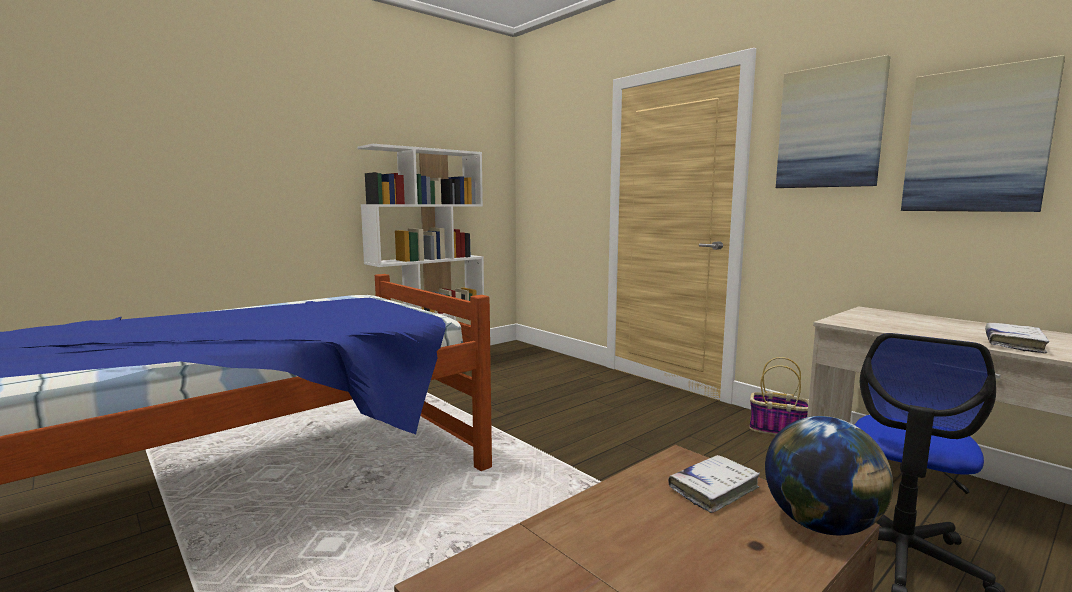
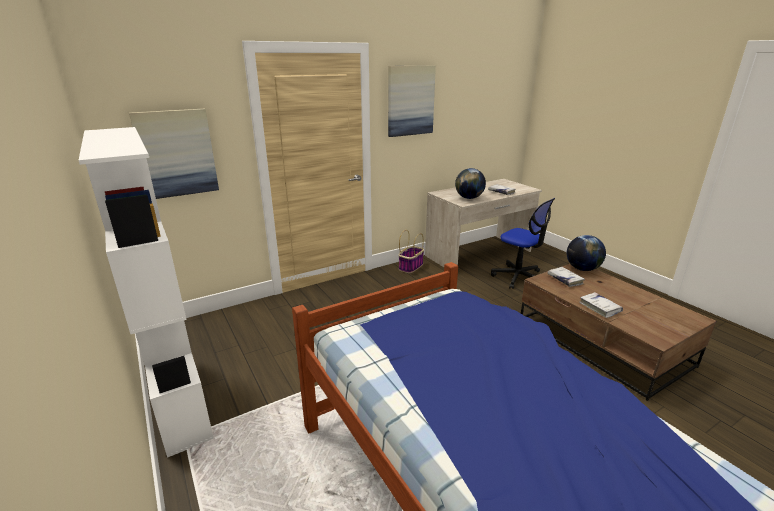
camera: 80 degrees left, 15 degrees up
(585, 520) = (599, 308): none -> white book
(885, 324) = (469, 198): none -> globe
(976, 141) = (460, 110): picture -> picture (176, 153)

